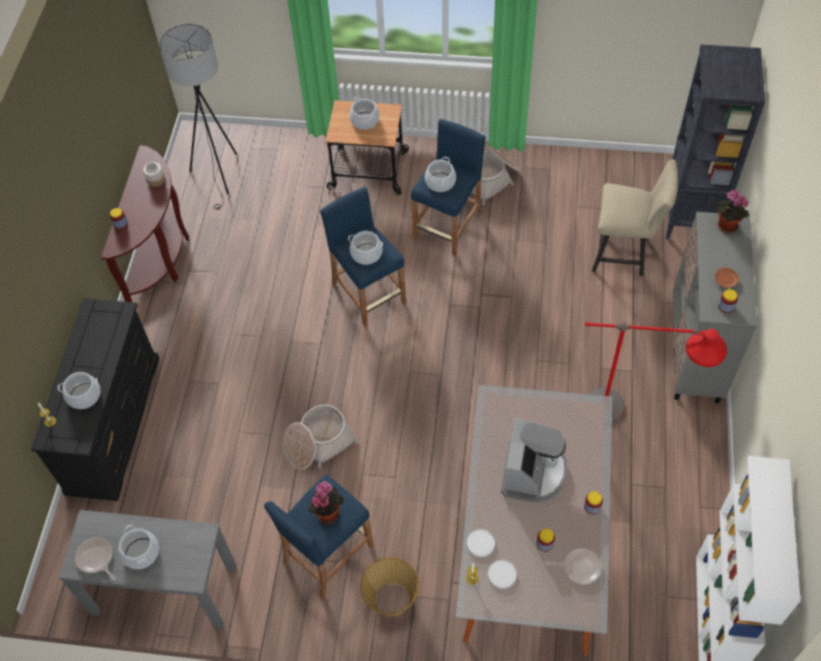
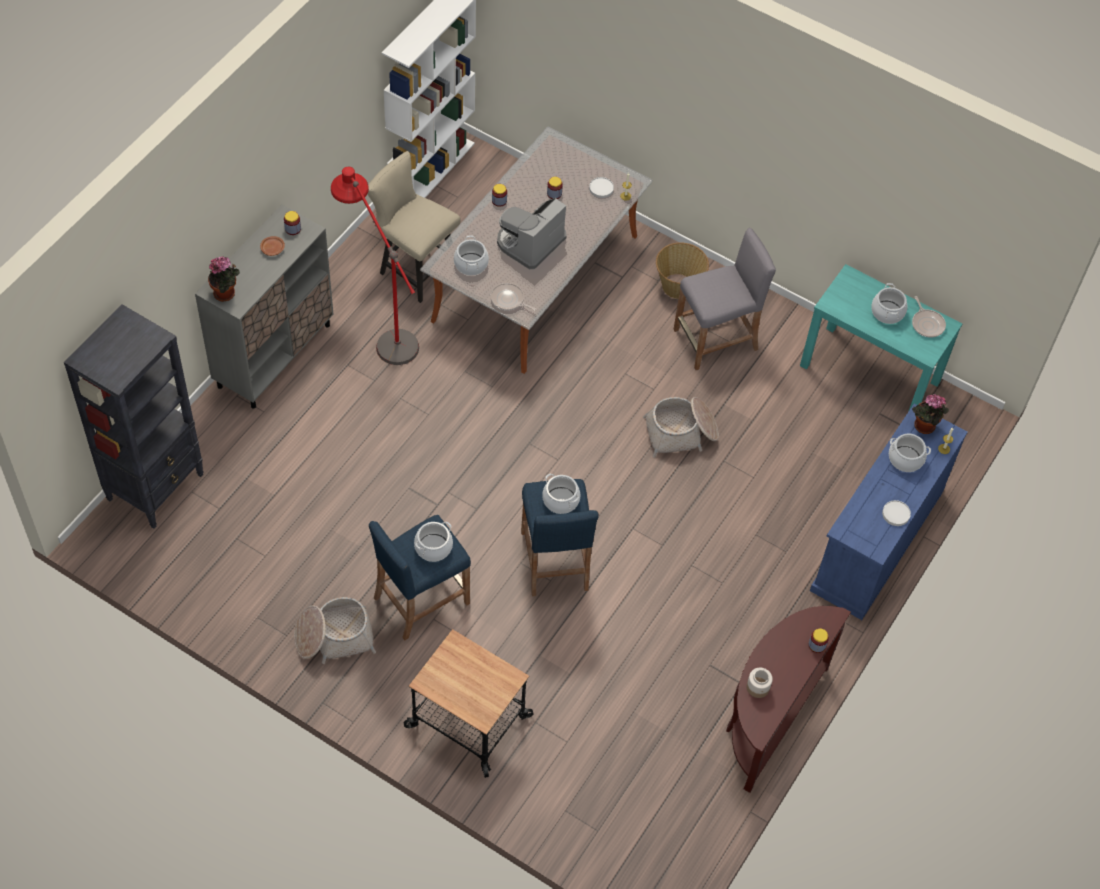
camera: 160 degrees left, 0 degrees up
(113, 423) = (877, 541): black dresser -> blue dresser
(163, 589) = (870, 374): grey console table -> turquoise console table
(220, 176) = (655, 804): grey floor lamp -> none
(327, 554) = (716, 340): blue stool -> grey stool
(328, 512) = (716, 287): potted plant -> potted plant (923, 427)
(364, 121) = (466, 682): cooking pot -> cooking pot (471, 264)
(481, 544) = (604, 214): white plate -> white plate (895, 514)
(579, 567) = (538, 169): frying pan -> frying pan (509, 300)
(625, 253) = (258, 479): beige chair -> beige chair (414, 267)

